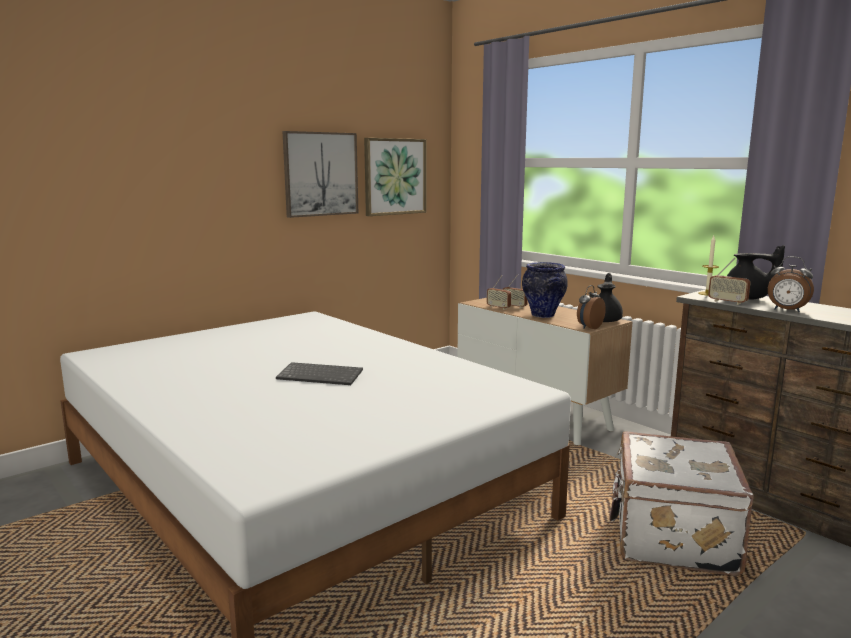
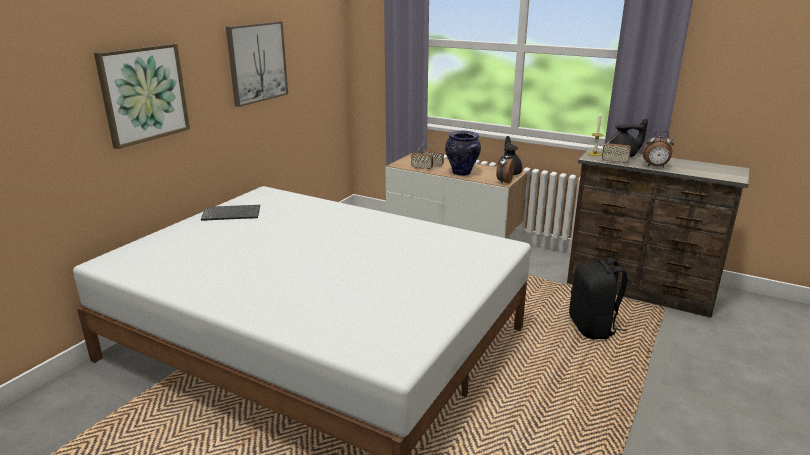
camera: 20 degrees left, 10 degrees up
(321, 376) = (340, 255): keyboard -> keyboard (232, 214)
(394, 176) = (310, 56): picture -> picture (143, 94)
(671, 537) = (593, 327): white suitcase -> black backpack

